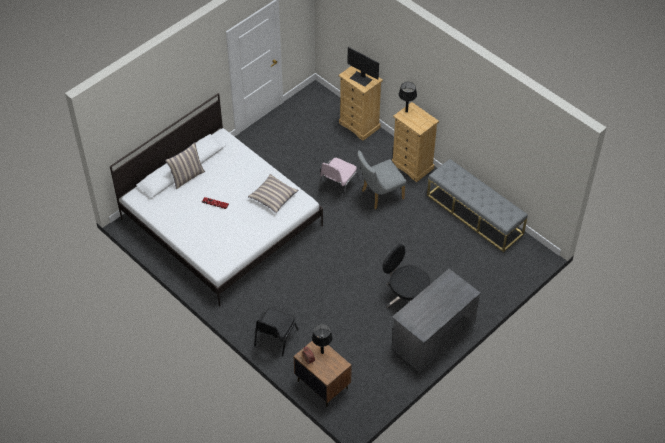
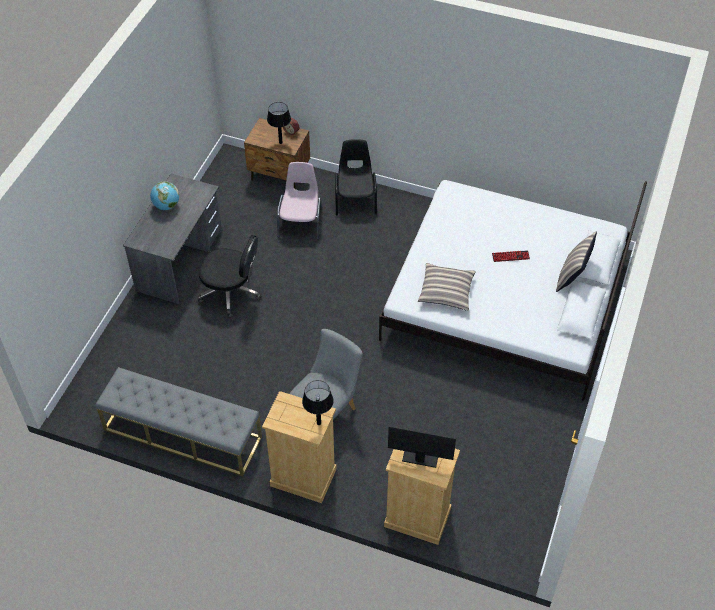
camera: 155 degrees right, 0 degrees up
(337, 185) = (392, 404): pink chair -> pink chair (301, 222)
(438, 313) = (166, 206): none -> globe

